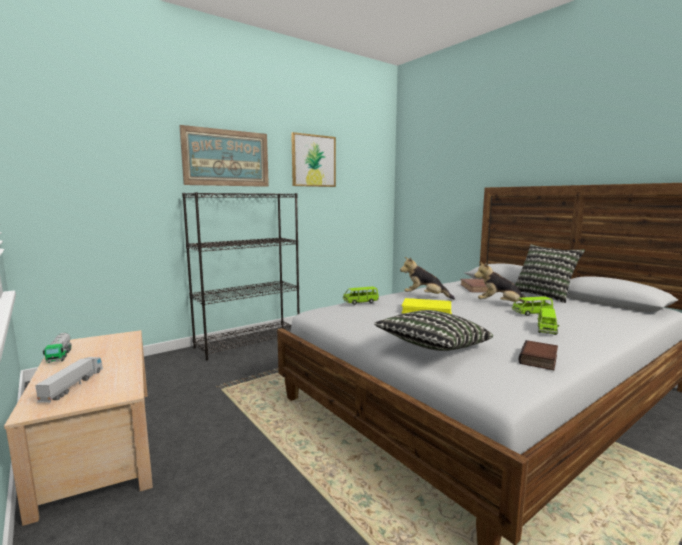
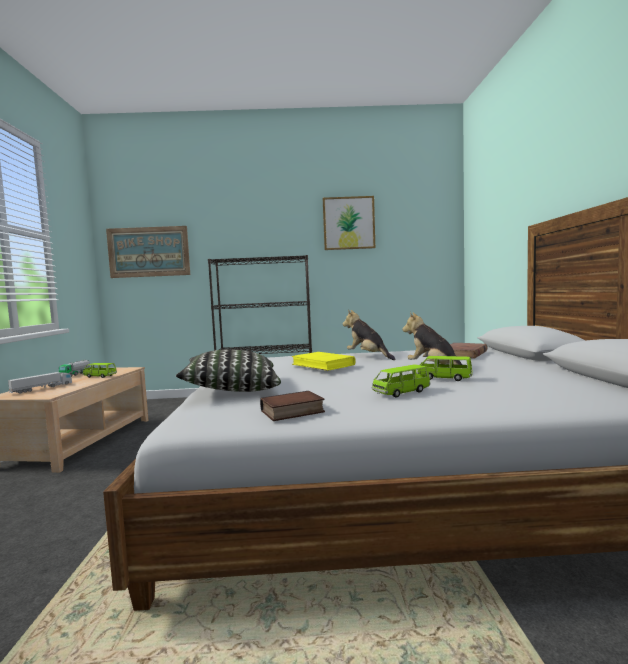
camera: 35 degrees right, 5 degrees down
(226, 158) = (257, 229): picture -> picture (149, 252)
(360, 302) = (290, 355): green toy car -> green toy car (100, 376)
(544, 295) = (537, 365): pillow -> none

